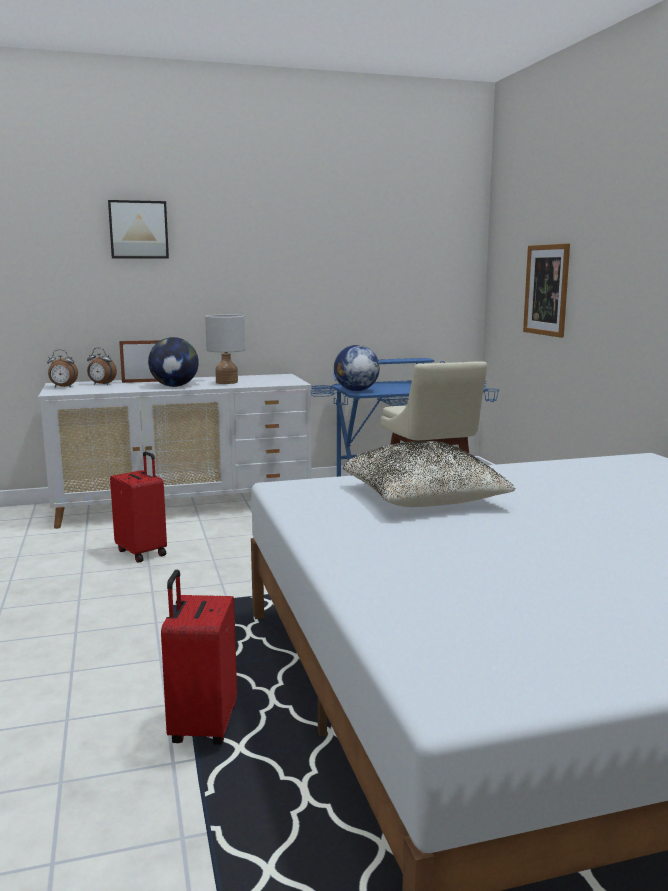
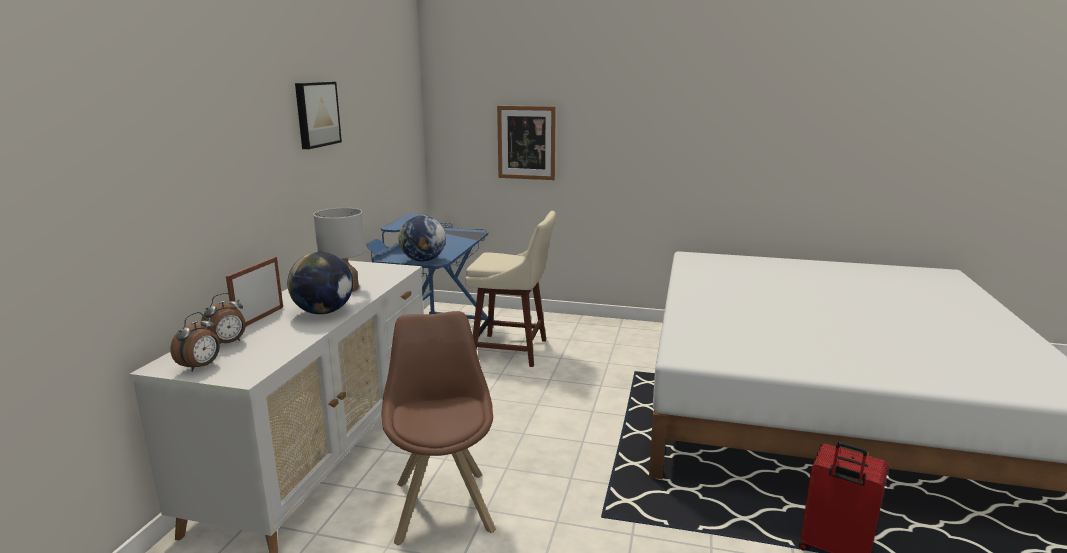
camera: 60 degrees left, 5 degrees up
(138, 230) = (199, 114): picture -> picture (316, 114)
(142, 552) = (442, 506): red suitcase -> brown chair
(423, 497) = (743, 323): beige pillow -> none

